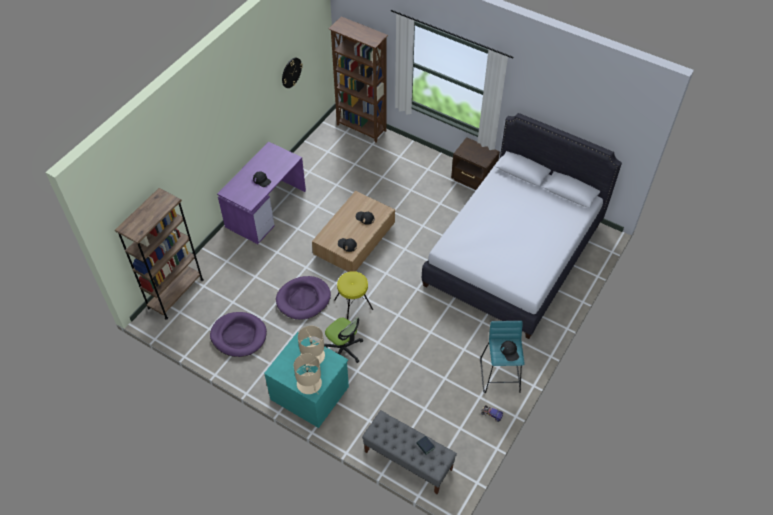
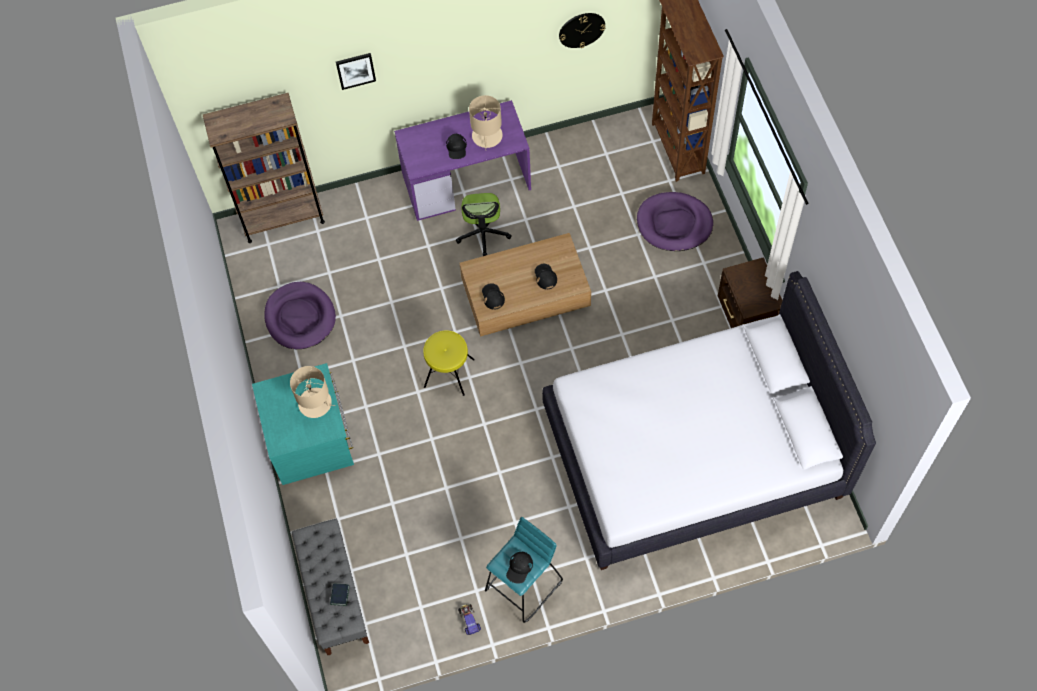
camera: 45 degrees right, 10 degrees up
(190, 153) = (355, 70): none -> picture
(303, 299) = (403, 326): purple dog bed -> purple dog bed (674, 224)
(309, 384) = (283, 432): beige table lamp -> beige table lamp (487, 136)
(344, 350) = (388, 418): office chair -> office chair (483, 234)

